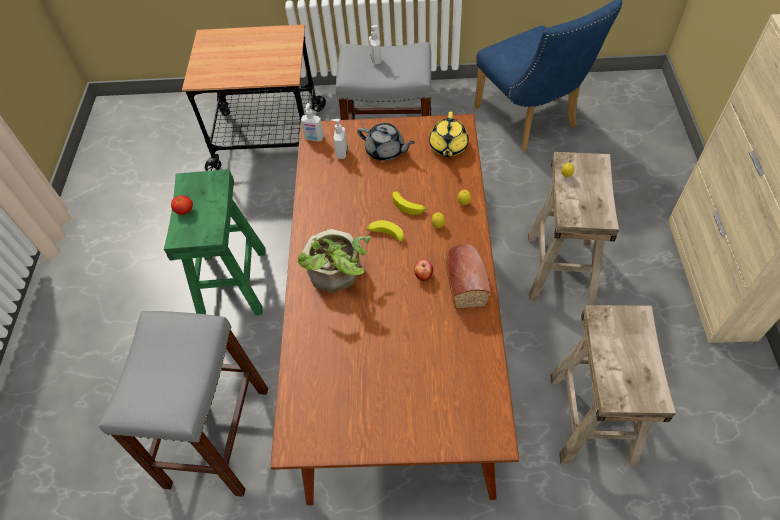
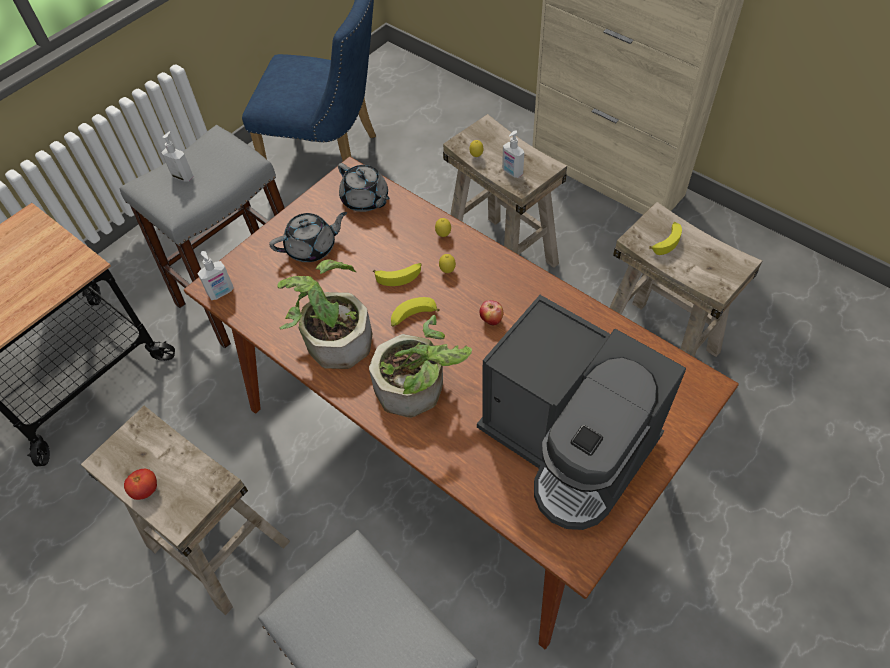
camera: 50 degrees left, 0 degrees up
(232, 282) = (216, 544): green stool -> beige stool
(334, 208) = (333, 336): none -> potted plant
(341, 153) = (270, 283): soap dispenser -> soap dispenser (512, 172)
(370, 383) = (568, 444): none -> coffee machine
(448, 147) = (365, 200): yellow teapot -> grey teapot
(464, 280) = (527, 294): bread -> none
(621, 336) = (666, 241): none -> banana

